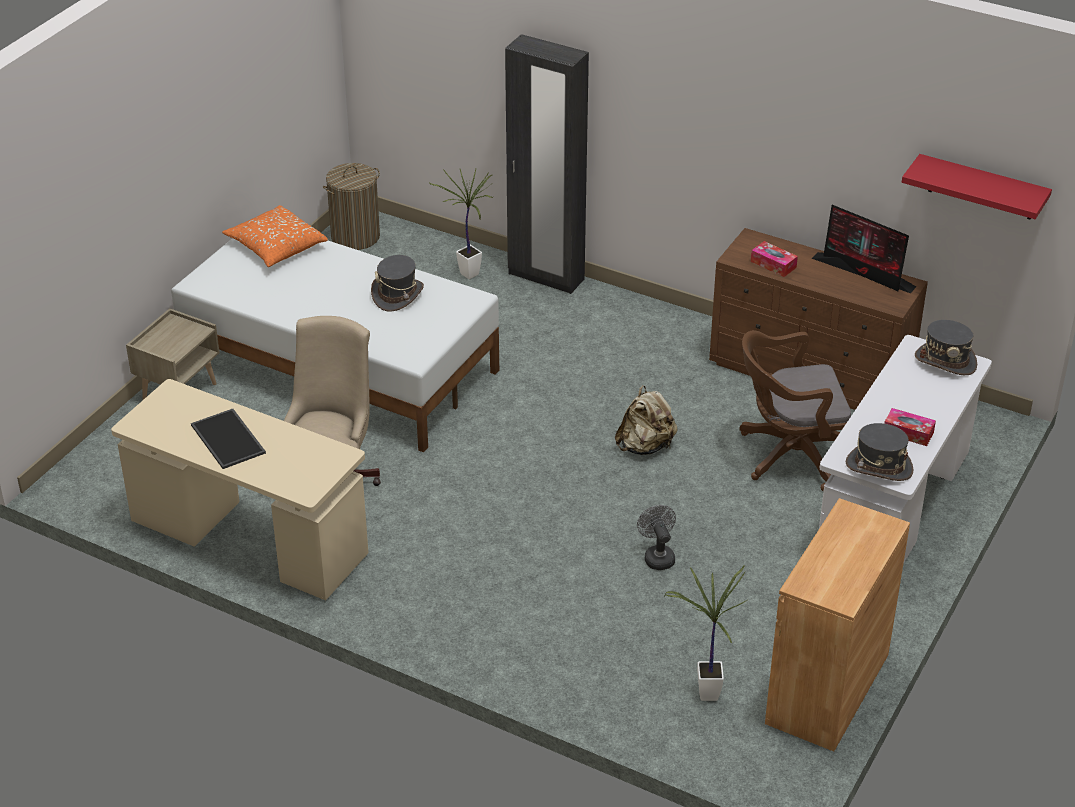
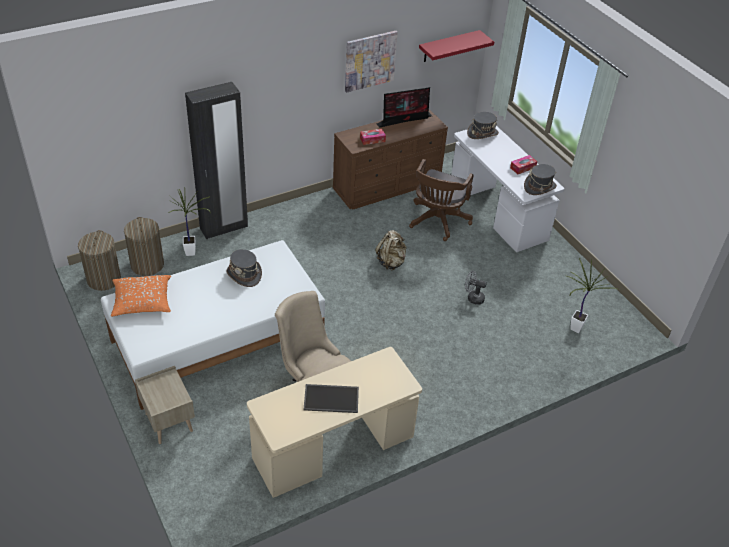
camera: 60 degrees left, 5 degrees up
(413, 254) = (147, 265): none -> laundry basket
(822, 136) = (370, 60): none -> picture
(827, 689) = (595, 290): brown cabinet -> none

